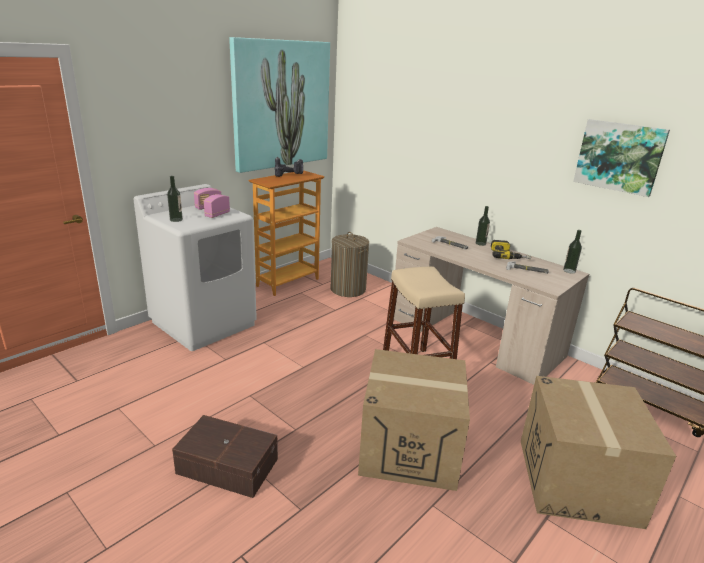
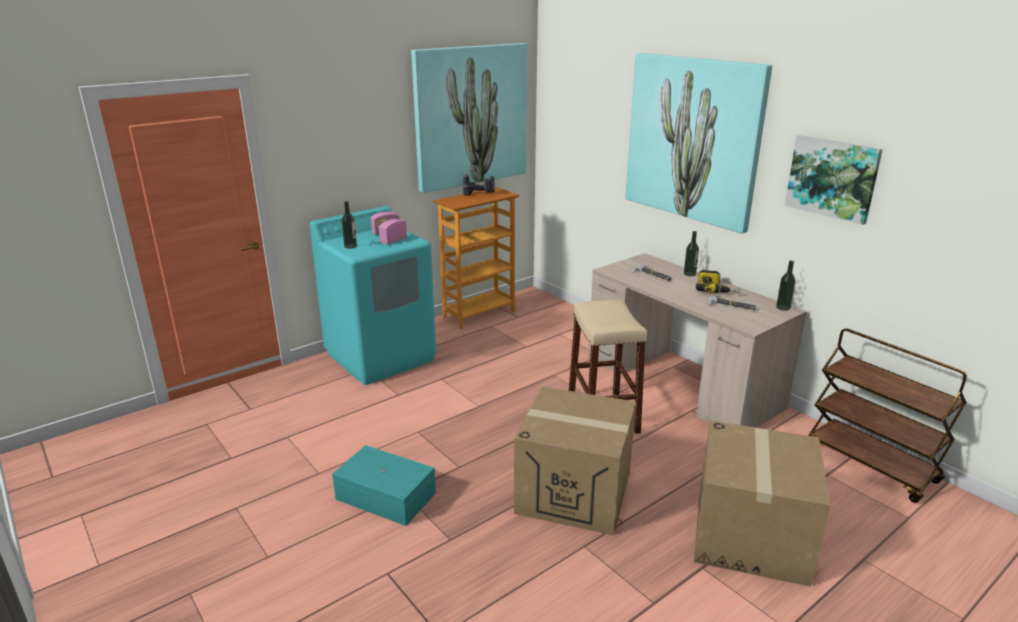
camera: 10 degrees right, 0 degrees up
(204, 323) = (381, 356): white washing machine -> turquoise washing machine
(227, 465) = (386, 495): brown storage box -> turquoise storage box
(348, 289) = (546, 323): laundry basket -> none
(486, 125) = (693, 139): none -> picture

